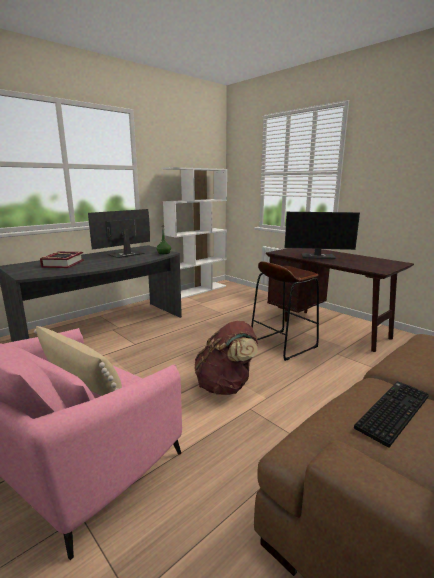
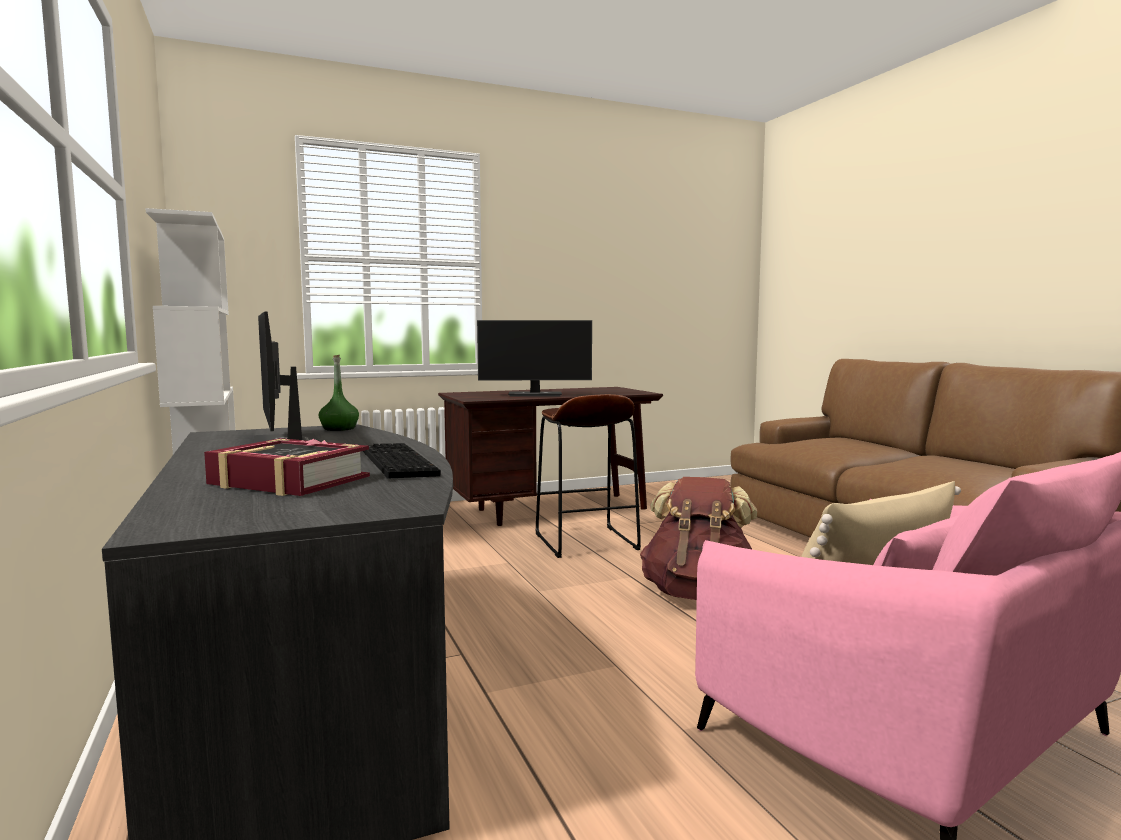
camera: 70 degrees left, 10 degrees down
(318, 256) = (536, 395): monitor -> monitor turned 60 degrees clockwise
(391, 411) = (933, 465): keyboard -> keyboard (395, 463)

